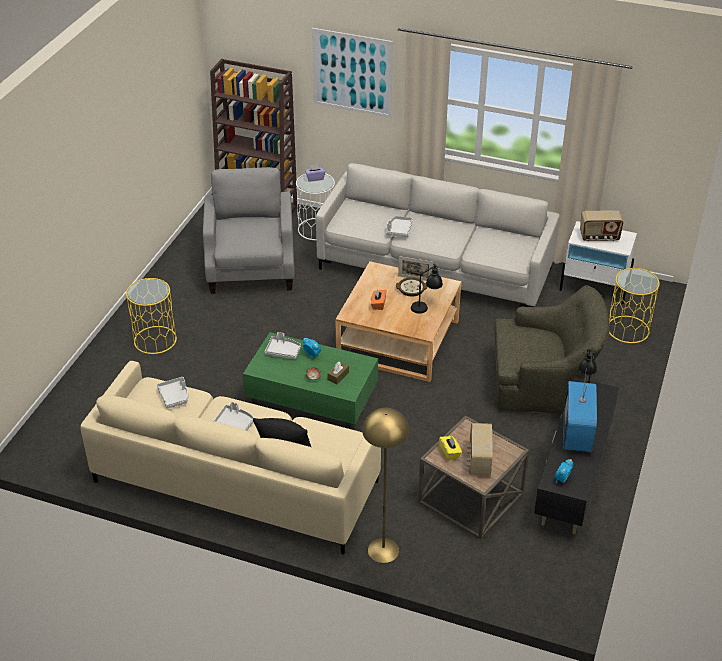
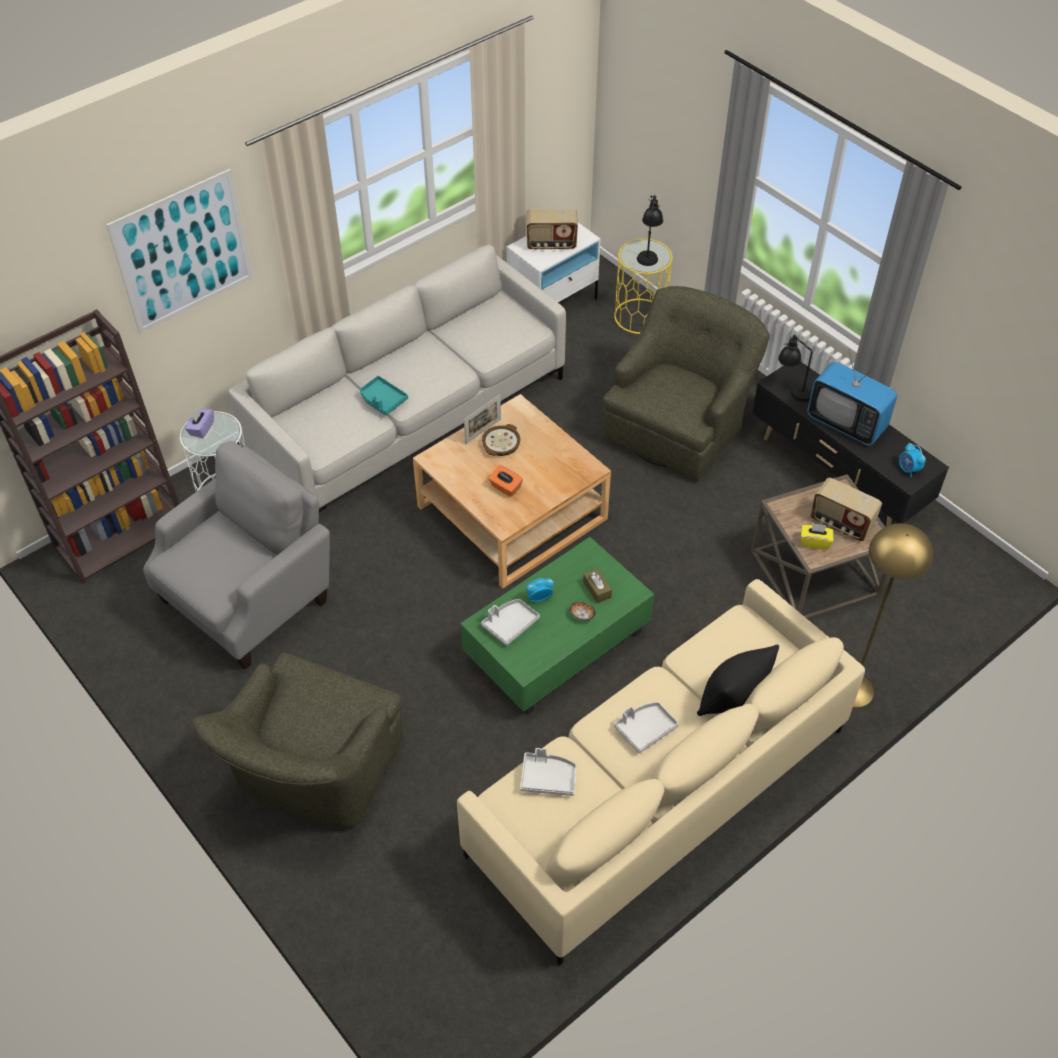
camera: 60 degrees left, 10 degrees up
(155, 340) = (312, 774): yellow side table -> green armchair
(251, 268) = (248, 598): grey armchair -> grey armchair turned 105 degrees clockwise
(399, 230) = (382, 400): grey tray -> turquoise tray
(426, 306) = (543, 446): black table lamp -> black table lamp (648, 253)
(599, 237) = (551, 244): radio -> radio turned 60 degrees clockwise

